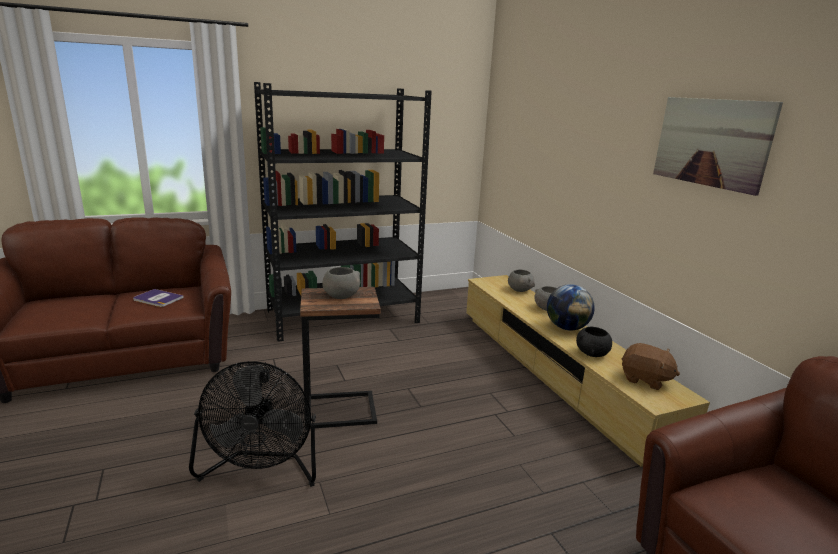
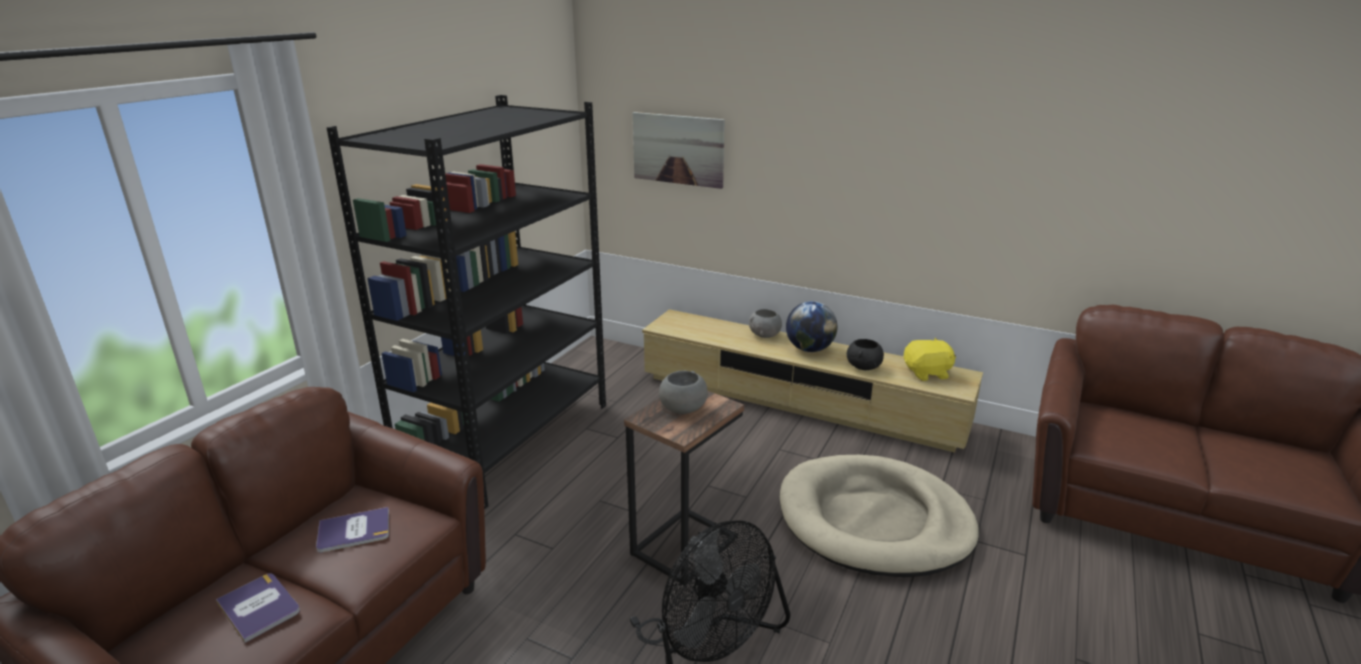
camera: 40 degrees left, 5 degrees up
(81, 307) = (259, 607): none -> book
(486, 469) = (874, 521): none -> beige dog bed
(519, 290) = (710, 323): grey bowl -> none
(645, 380) = (927, 373): brown plush toy -> yellow plush toy
(711, 142) = (949, 138): picture -> picture (678, 149)

